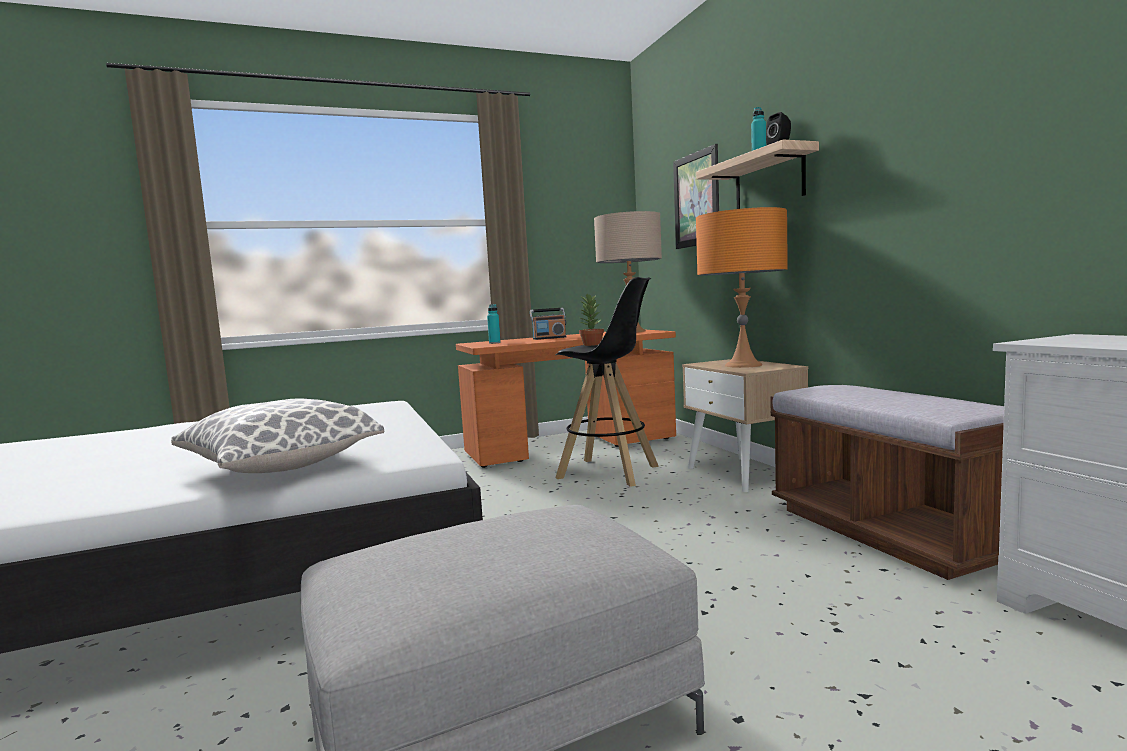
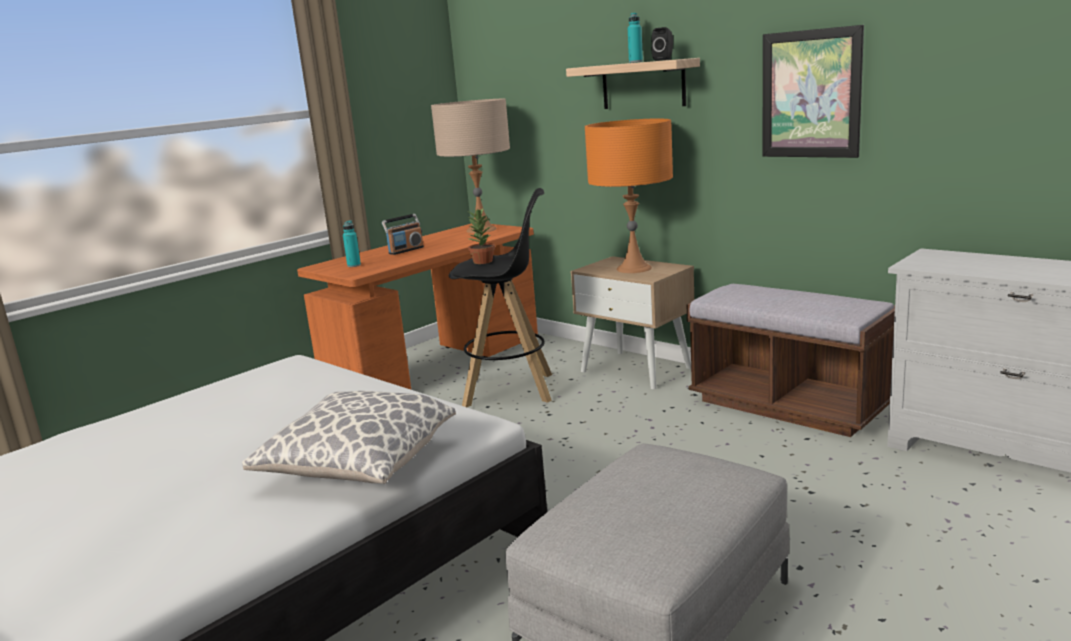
camera: 25 degrees left, 10 degrees up
(696, 199) = (549, 87): picture -> picture (810, 94)

